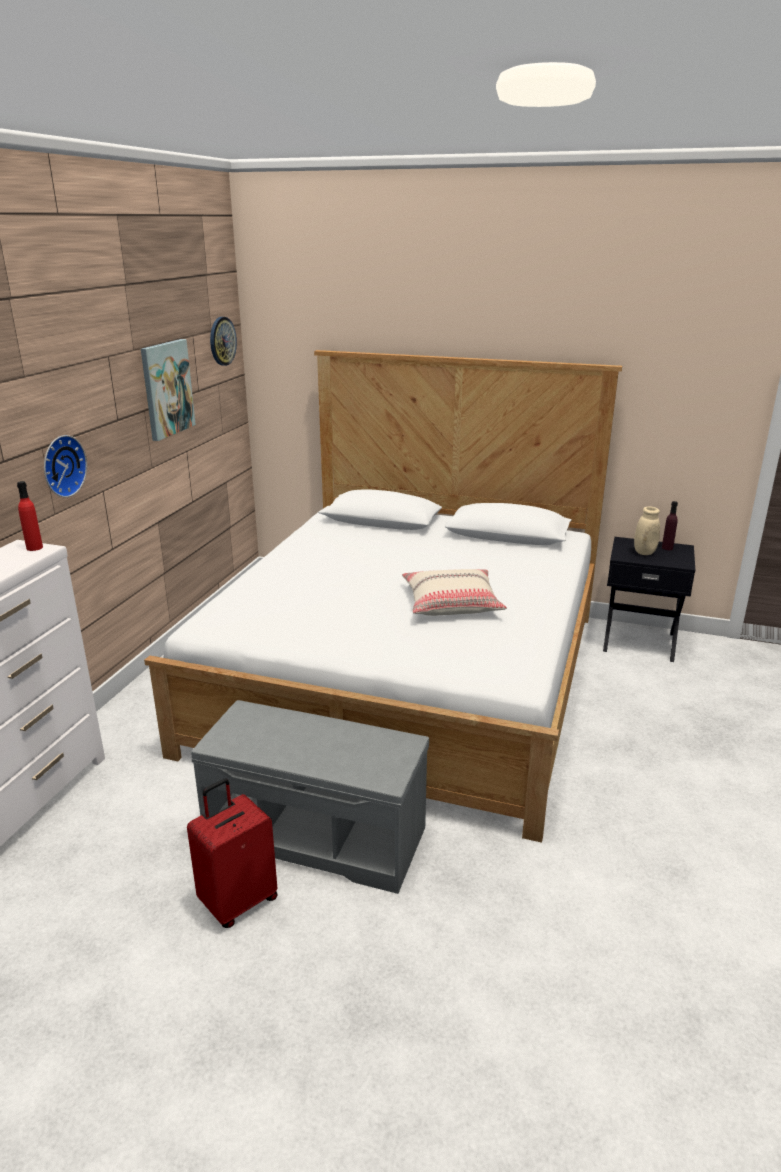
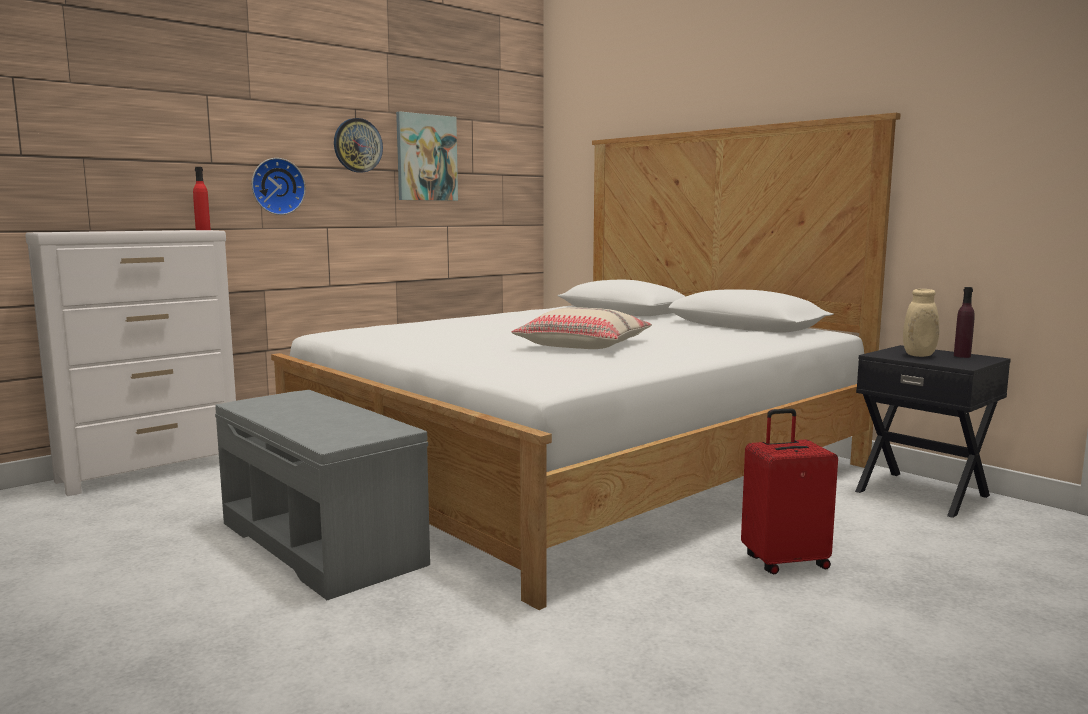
camera: 30 degrees right, 15 degrees down
(222, 341) = (511, 134): wall clock -> wall clock (357, 145)
(238, 901) = (188, 563): red suitcase -> red suitcase (784, 562)

